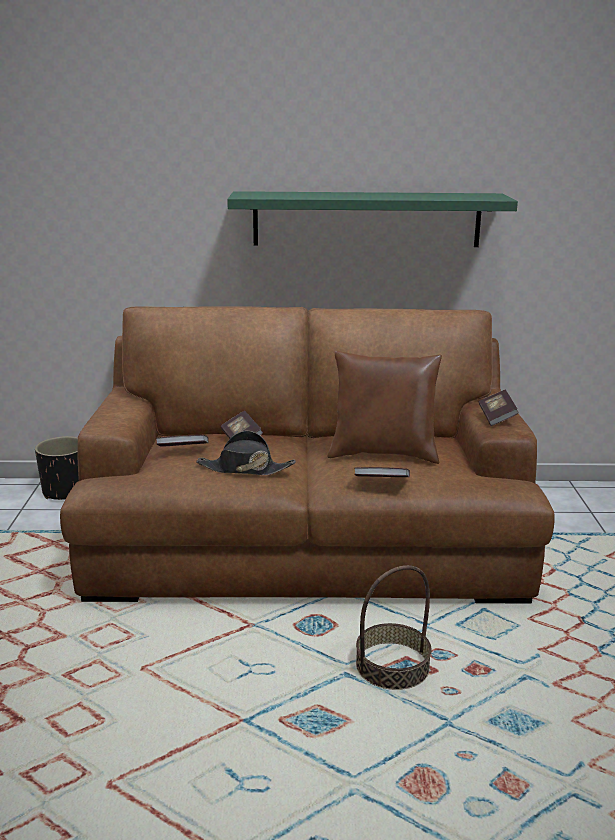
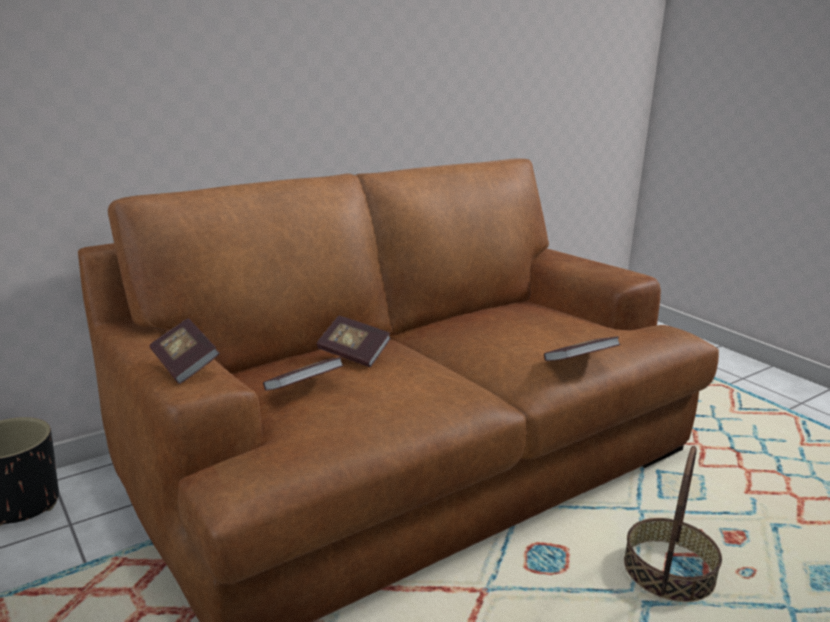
camera: 35 degrees left, 0 degrees up
(245, 469) = (419, 388): black hat -> none
(366, 219) = (386, 62): green shelf -> none
(384, 454) = (525, 330): brown pillow -> none
(497, 417) = (593, 267): book -> book (185, 365)

